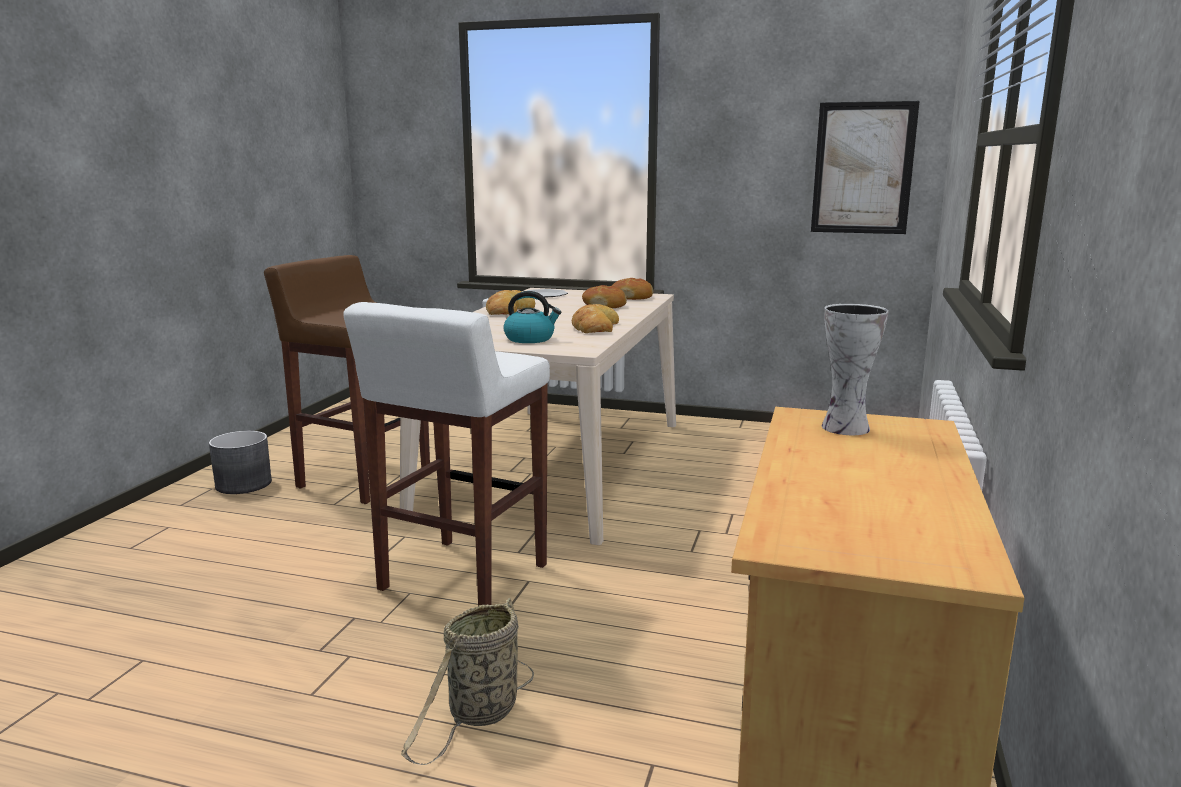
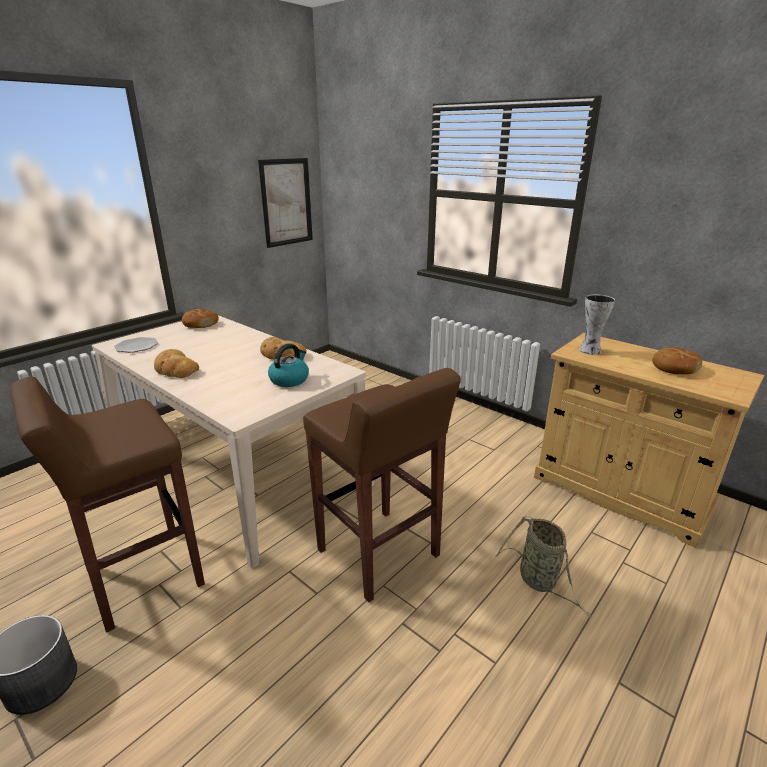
camera: 65 degrees left, 10 degrees up
(462, 578) = (379, 554): white stool -> brown stool
(605, 305) = (215, 337): bread -> bread (674, 368)

